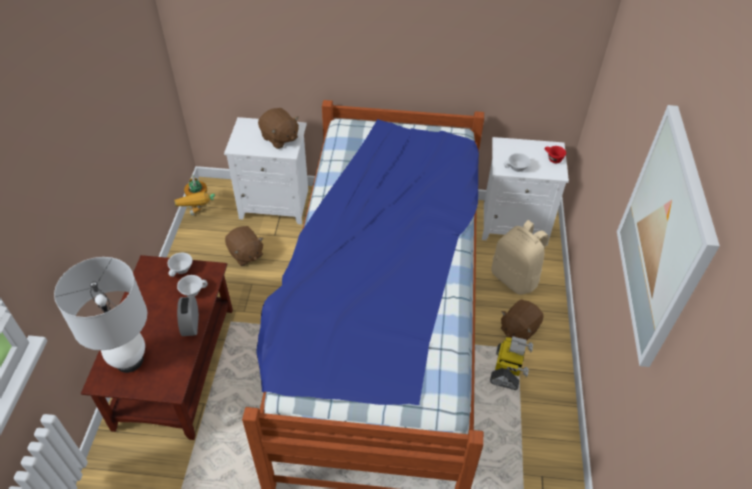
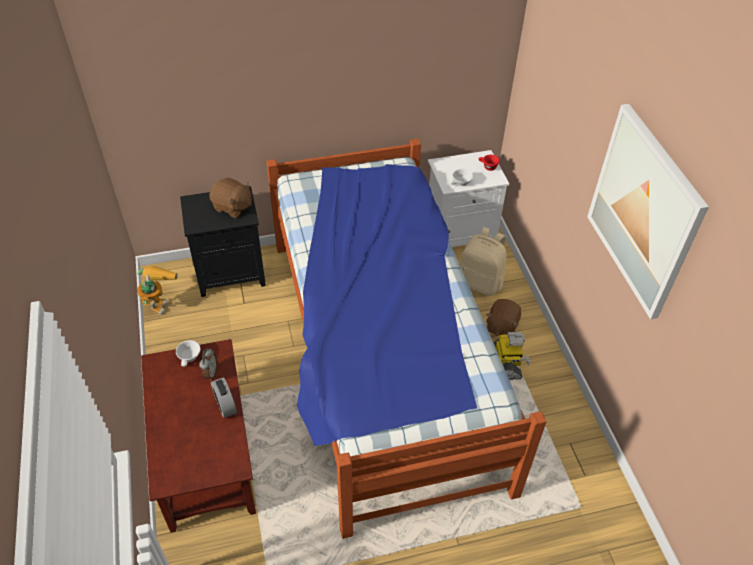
camera: 20 degrees left, 0 degrees up
(129, 361) = (182, 456): white table lamp -> none
(192, 290) = (210, 373): white cup -> alarm clock
(200, 213) = (158, 302): toy robot -> toy robot turned 135 degrees counterclockwise
(245, 254) = (224, 329): brown plush toy -> none
(276, 203) = (232, 272): white nightstand -> black nightstand

